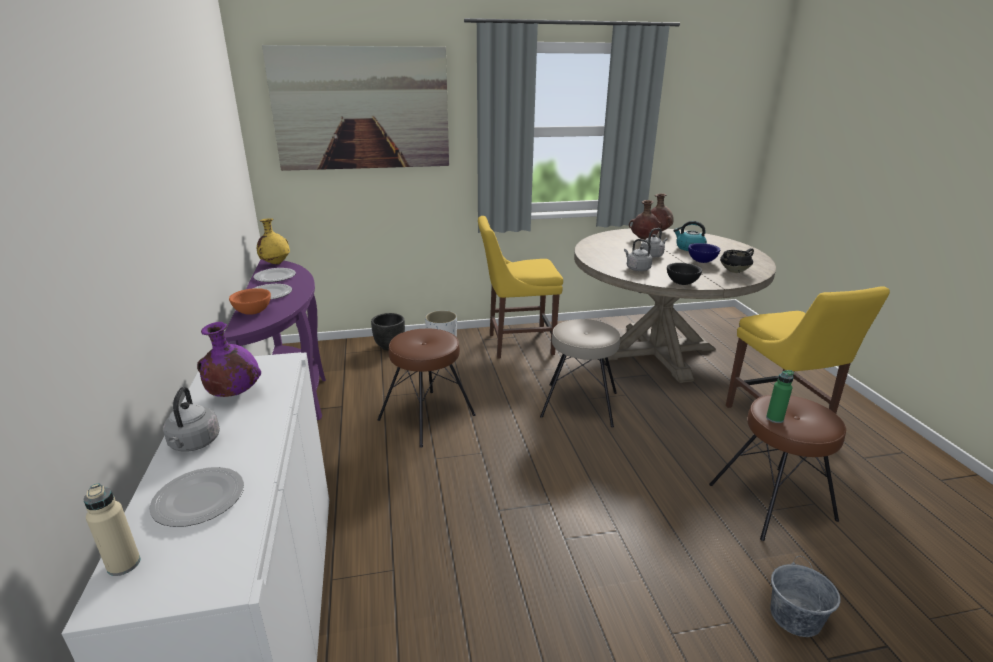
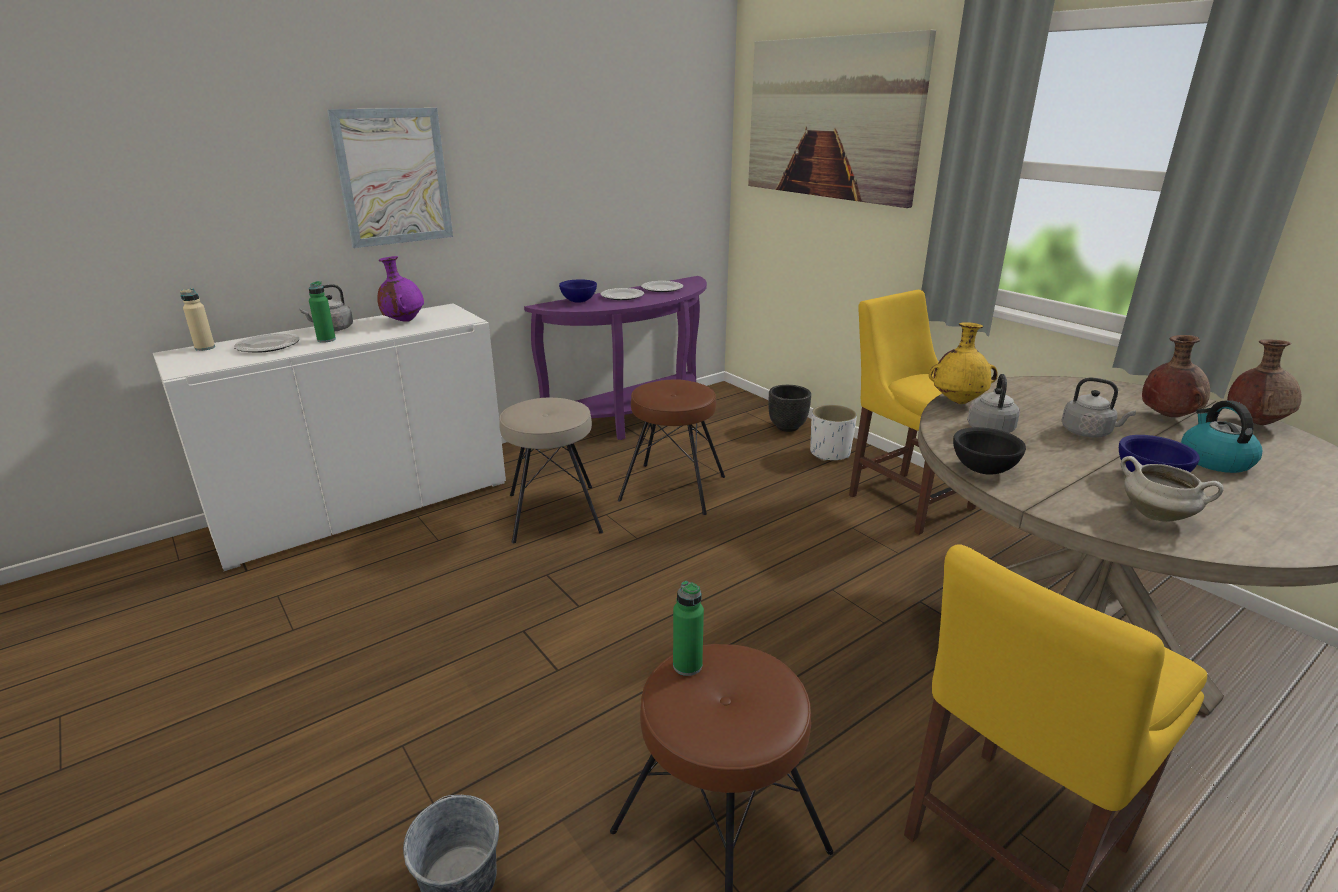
camera: 65 degrees right, 0 degrees up
(138, 232) = (393, 177): none -> picture
(237, 450) = (326, 340): none -> green bottle
(252, 312) = (579, 301): orange bowl -> blue bowl
(276, 263) = (693, 281): yellow vase -> yellow vase (958, 401)
(579, 405) = (807, 585): beige stool -> beige stool (553, 513)
(734, 271) = (1157, 515): black cooking pot -> white cooking pot

